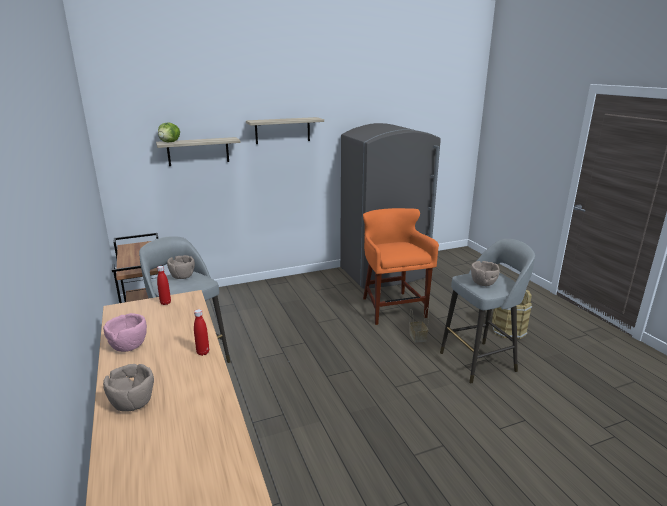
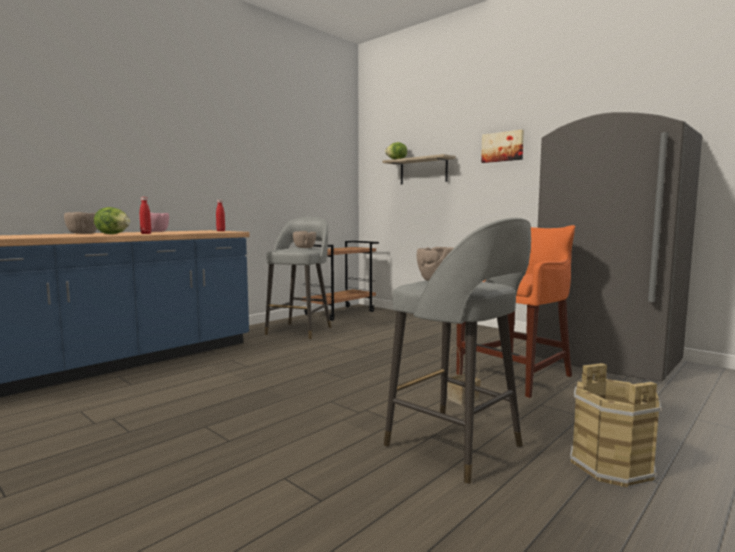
camera: 65 degrees right, 15 degrees down
(186, 376) = (113, 234): none -> lettuce
(282, 130) = (502, 147): shelf -> picture

